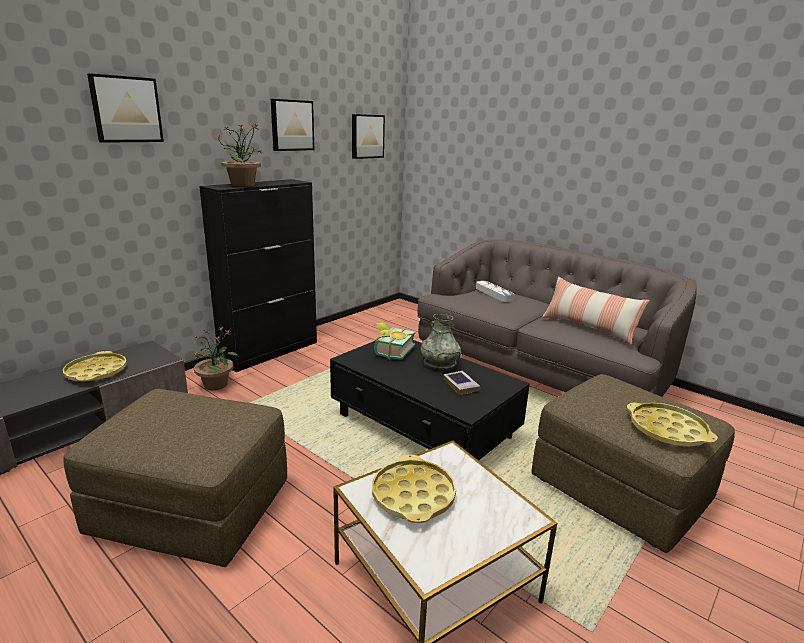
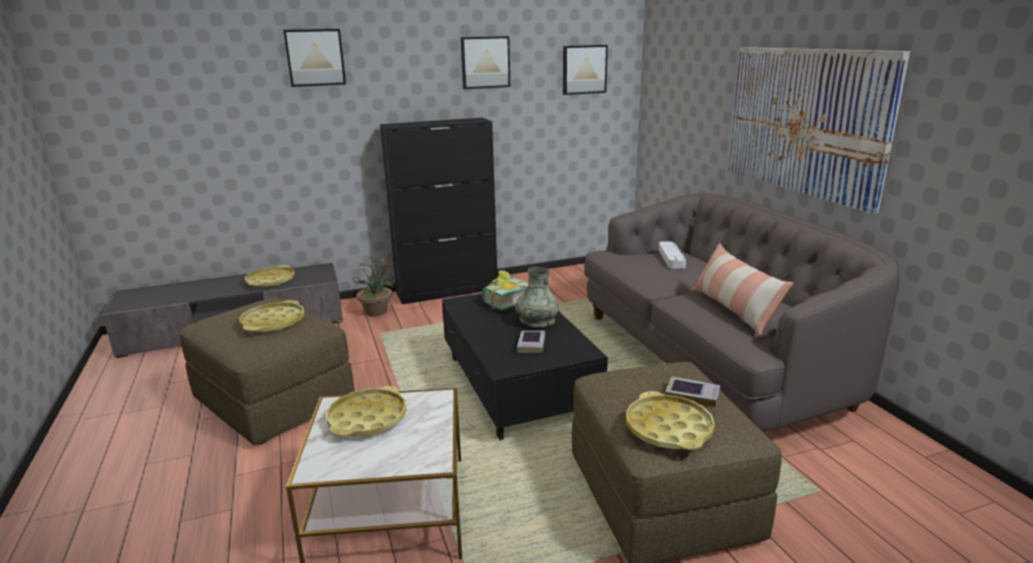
camera: 30 degrees right, 0 degrees up
(197, 418) = (273, 322): none -> yellow tray
(243, 185) = (419, 123): potted plant -> none
(589, 179) = (804, 121): none -> picture
(644, 399) = (692, 395): none -> book

